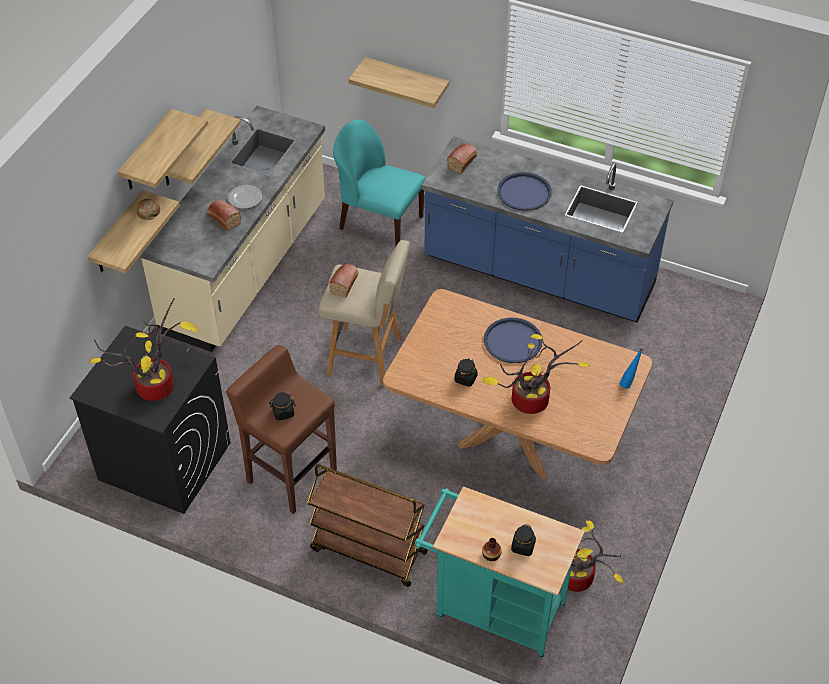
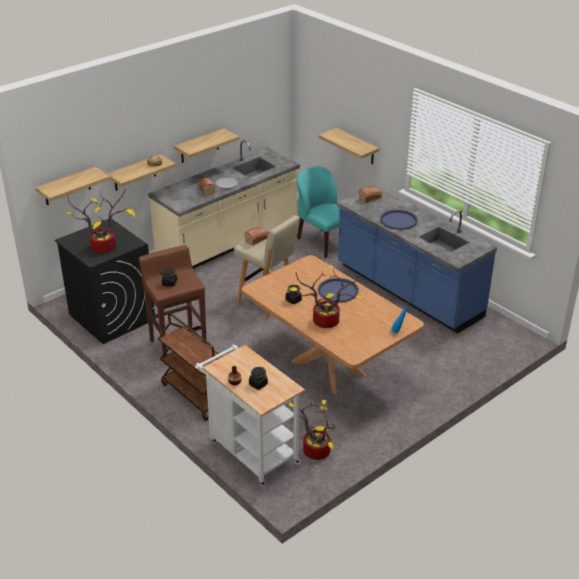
camera: 25 degrees right, 15 degrees down
(147, 152) = (168, 131): shelf -> shelf (67, 186)
(492, 608) = (250, 450): turquoise cart -> white cart

